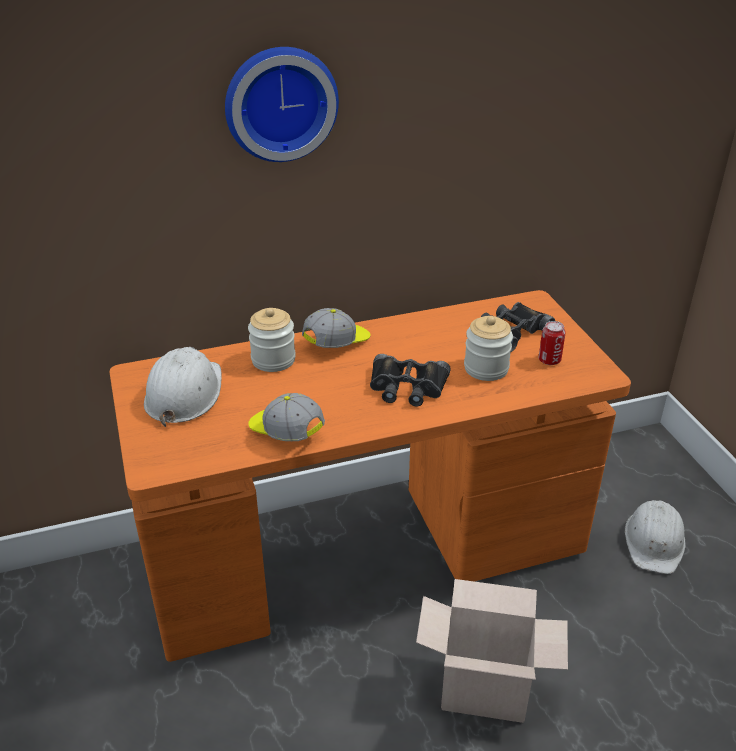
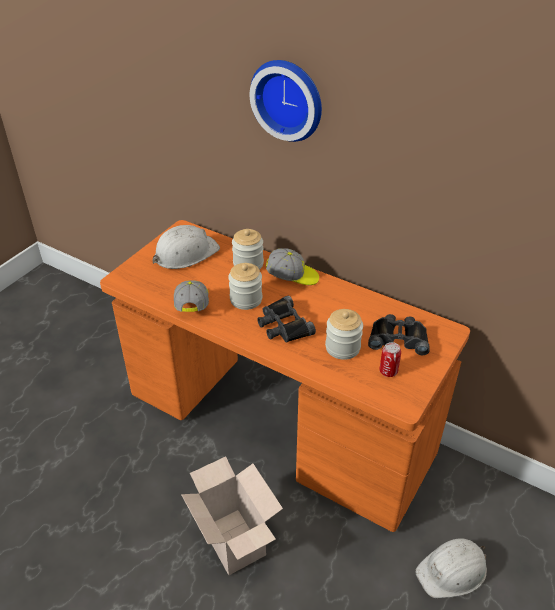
camera: 50 degrees right, 5 degrees up
(331, 390) = (246, 299): none -> jar

